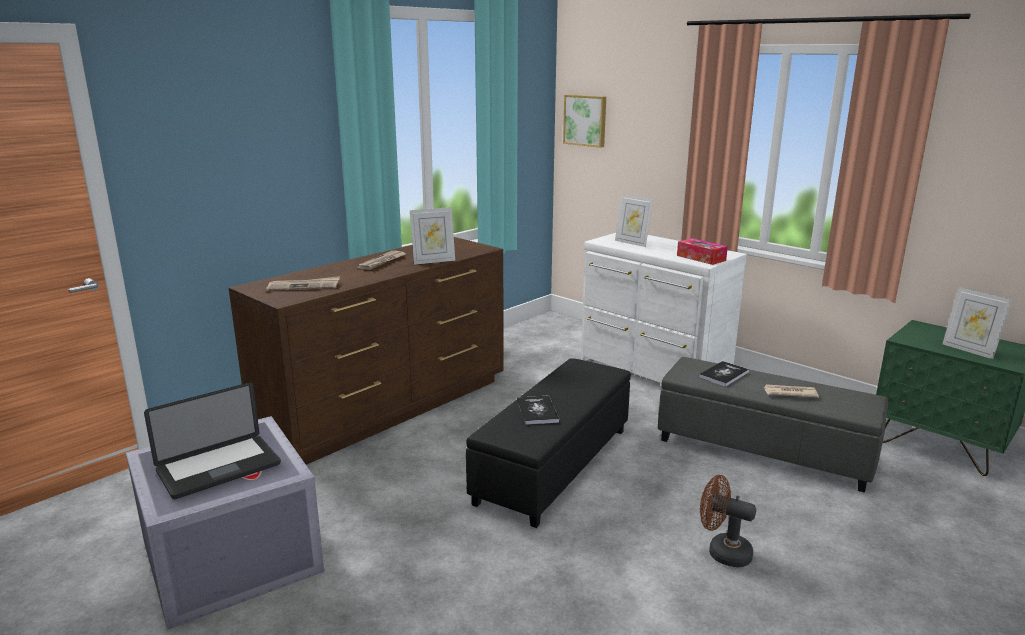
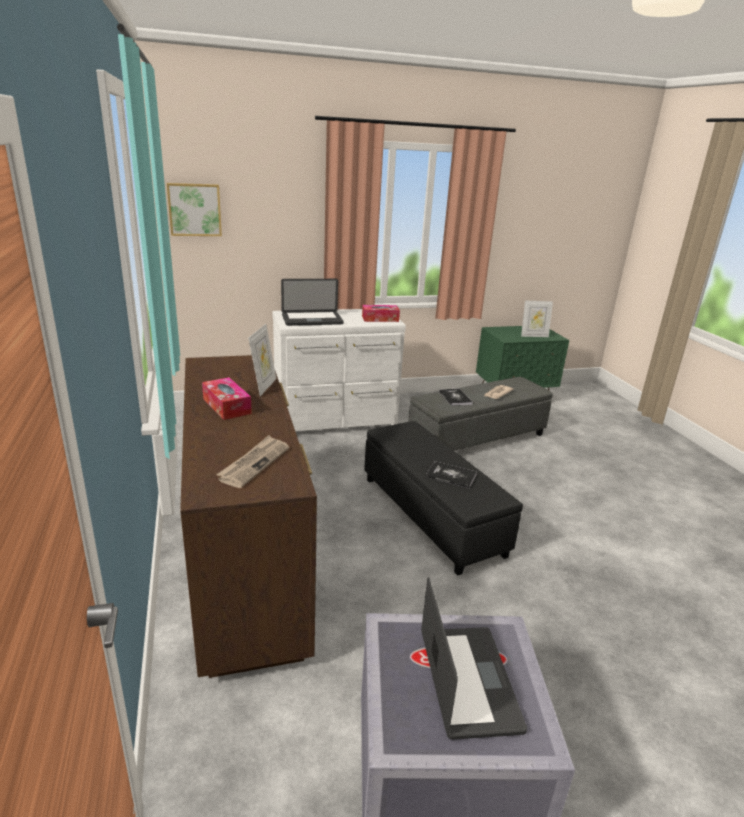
camera: 60 degrees left, 5 degrees up
(382, 262) = (227, 406): newspaper -> tissue box
(632, 243) = (312, 320): picture frame -> laptop
(722, 552) = (573, 501): brown fan -> none

